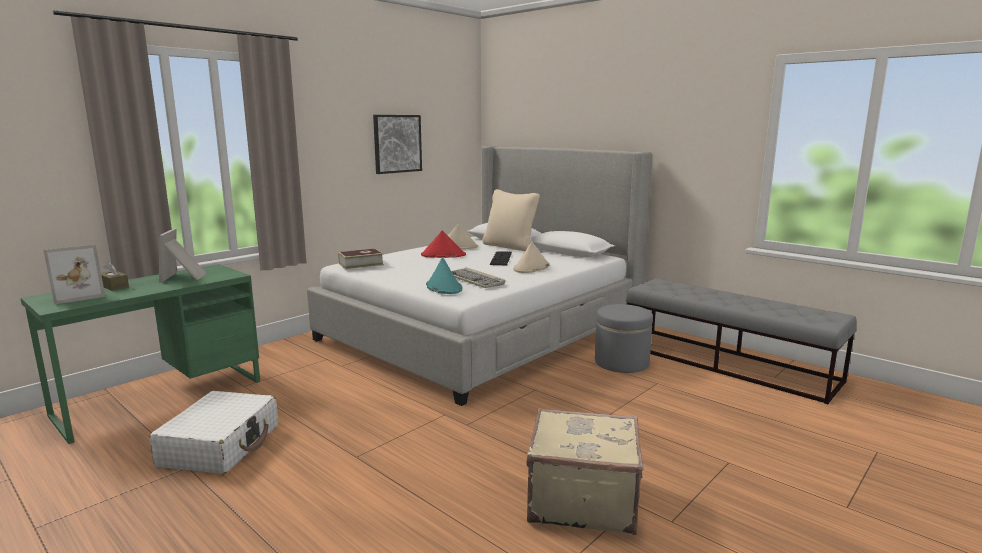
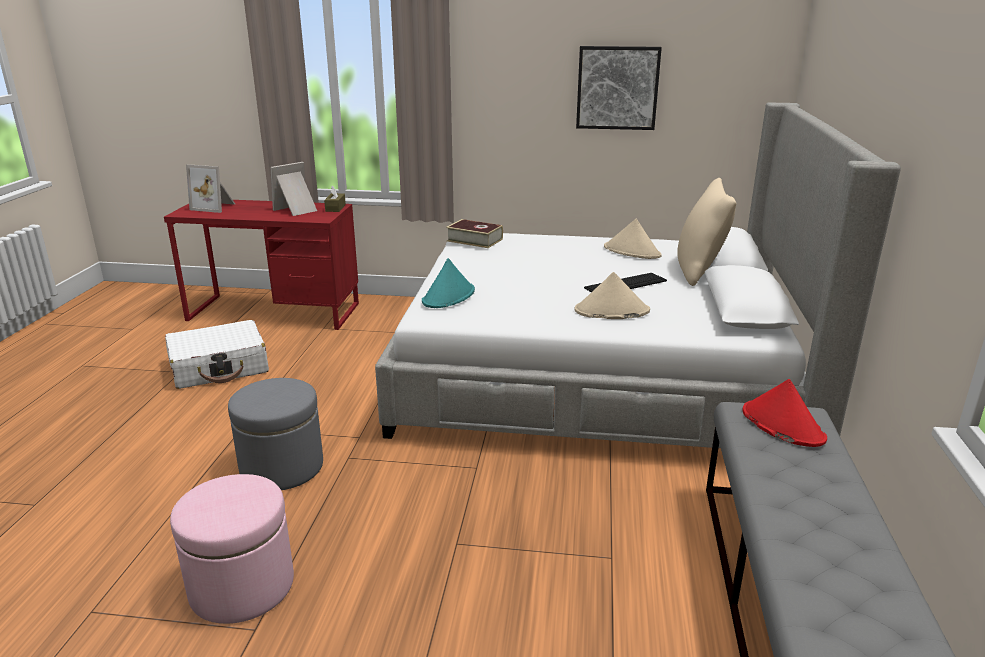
camera: 55 degrees right, 10 degrees up
(114, 286) = (248, 205): brown tissue box -> brown tissue box (335, 208)
(161, 398) = (274, 312): green desk -> red desk
(443, 255) = (581, 256): red hat -> red hat (782, 425)
(475, 280) = (502, 301): keyboard -> none
(581, 499) = (242, 586): beige suitcase -> pink ottoman
(621, 362) = (643, 505): grey ottoman -> grey ottoman (282, 467)

